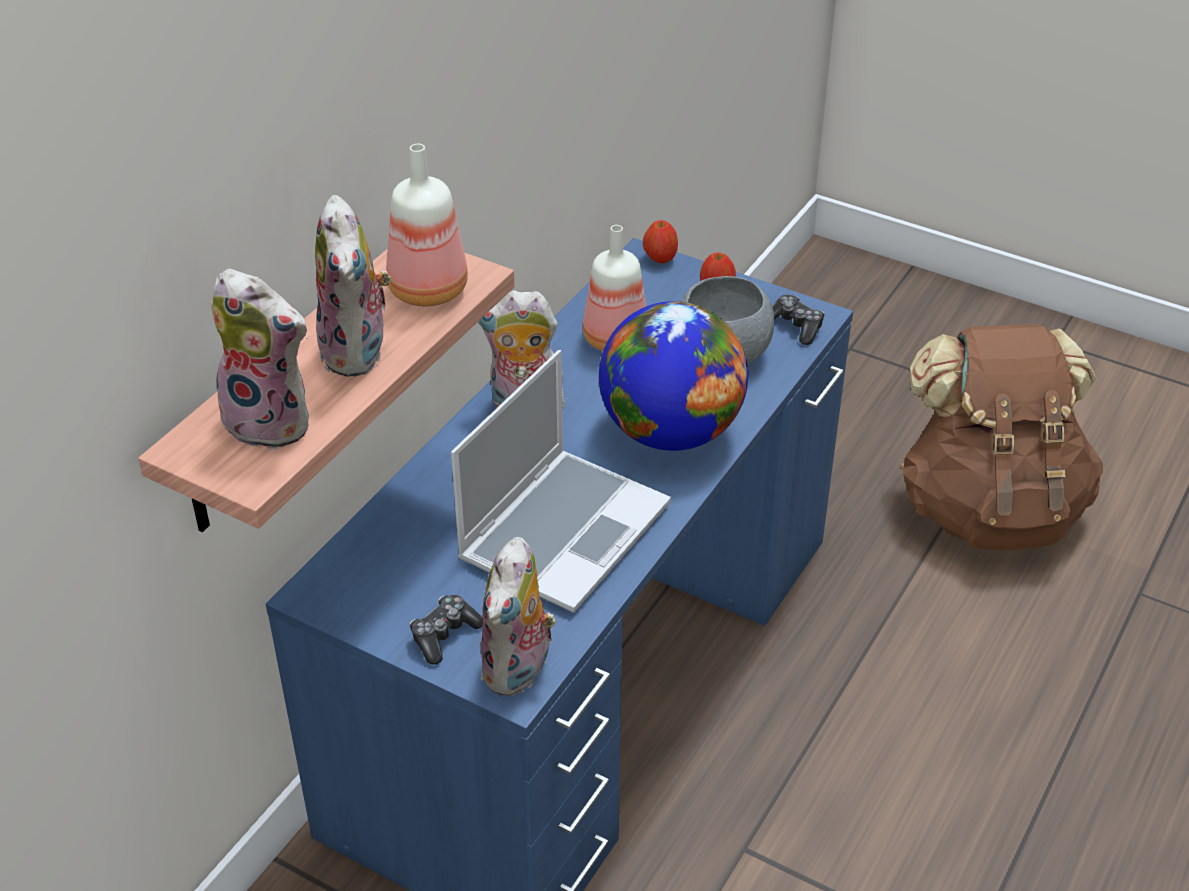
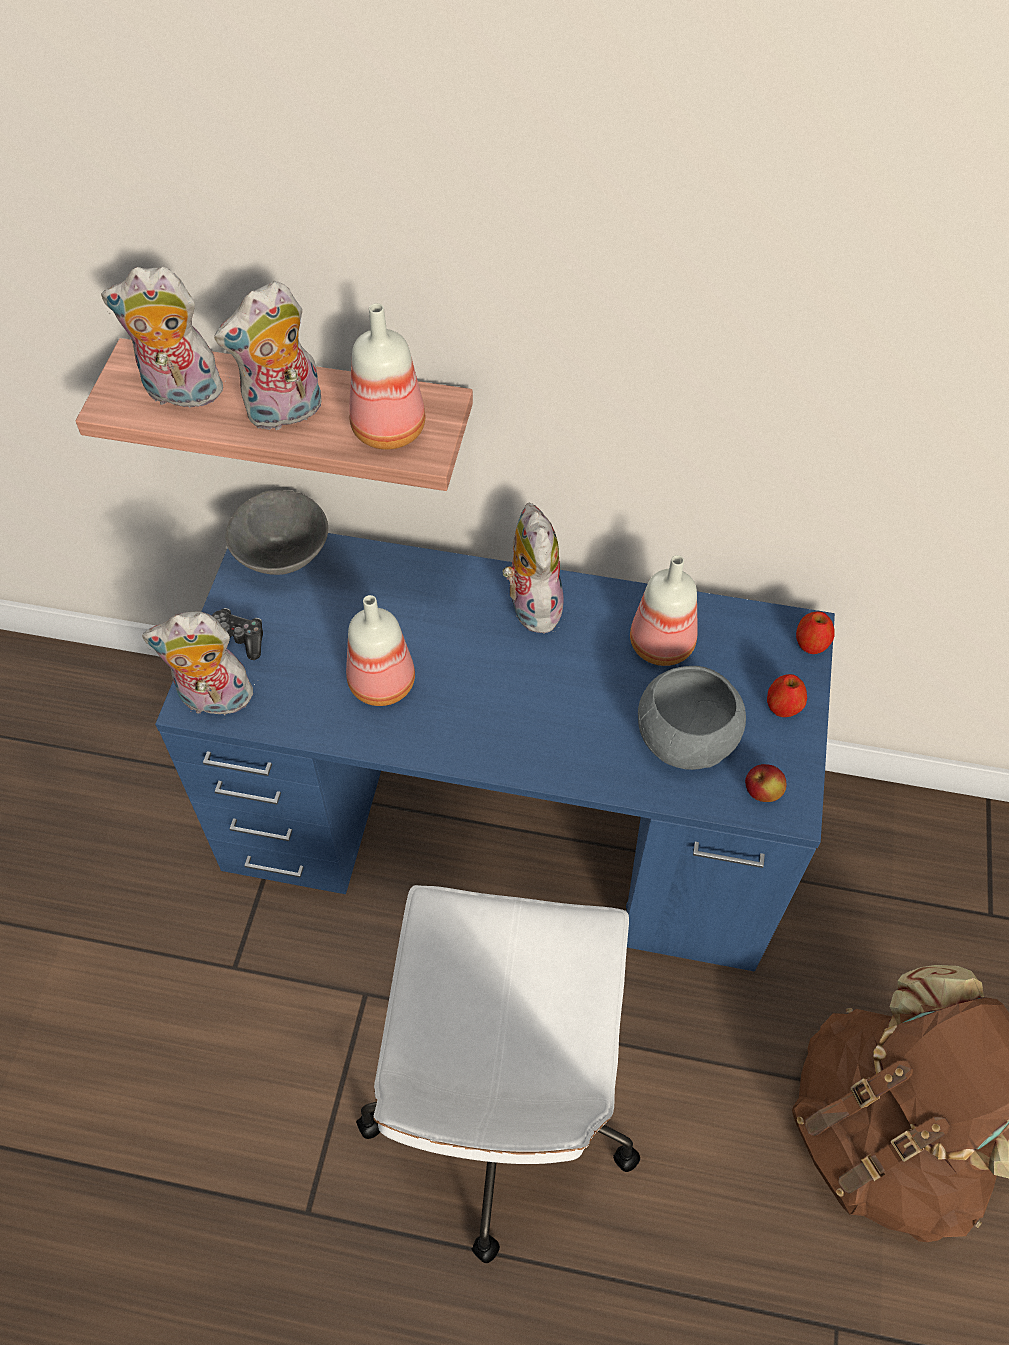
camera: 70 degrees right, 15 degrees up
(273, 421) = (180, 394): plush toy -> plush toy turned 90 degrees clockwise
(346, 575) = (283, 555): none -> grey bowl
(564, 530) = (384, 682): laptop -> bottle
(671, 432) = (546, 726): globe -> none
(795, 326) = (762, 792): game controller -> apple
(892, 762) = (500, 1100): none -> white office chair

